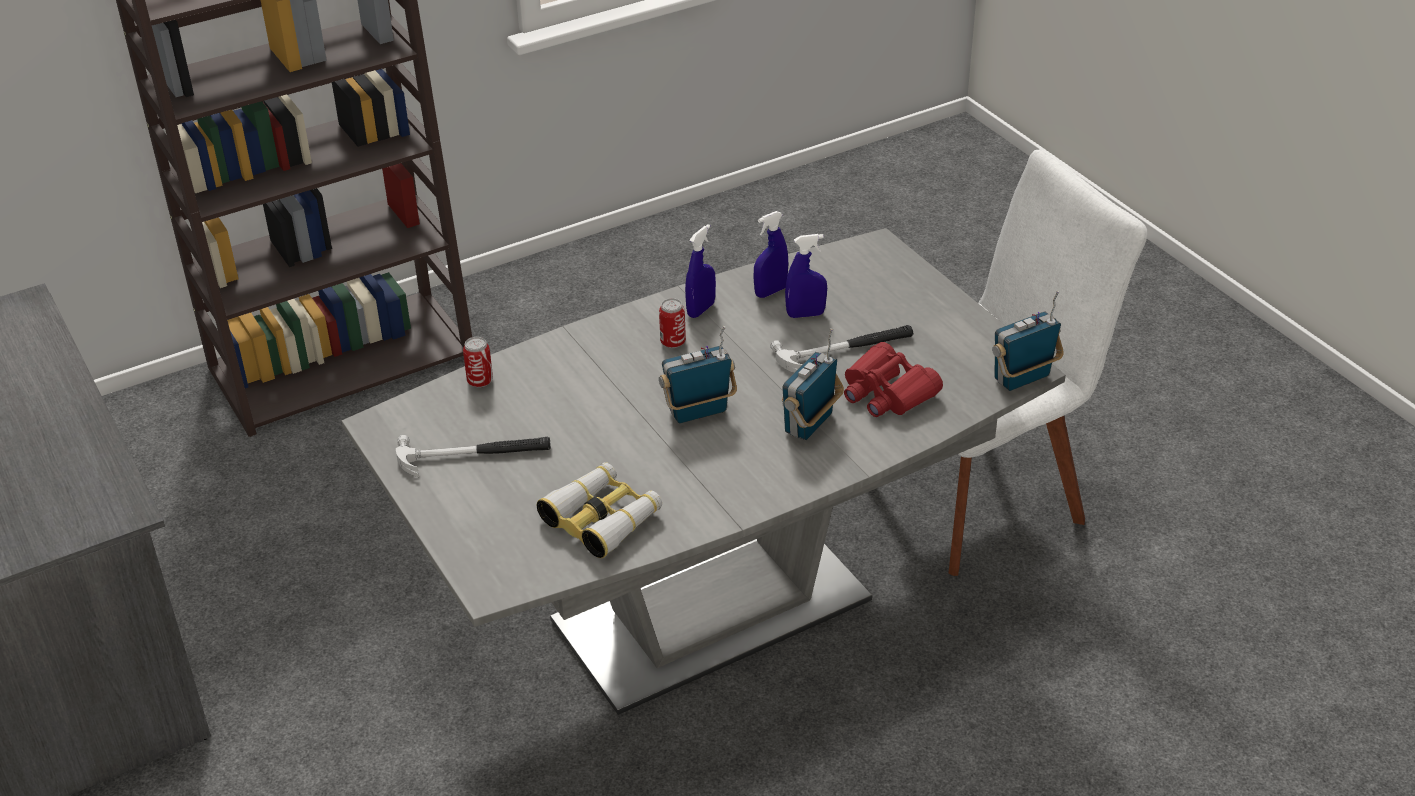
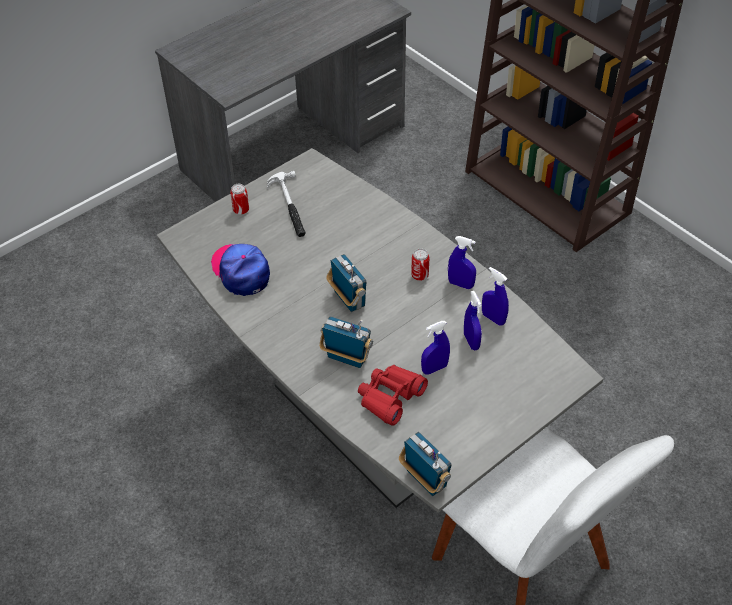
camera: 80 degrees right, 10 degrees up
(480, 381) = (358, 195): can -> can (241, 210)
(602, 518) = (241, 271): binoculars -> cap
(845, 350) = (434, 368): hammer -> blue spray bottle

